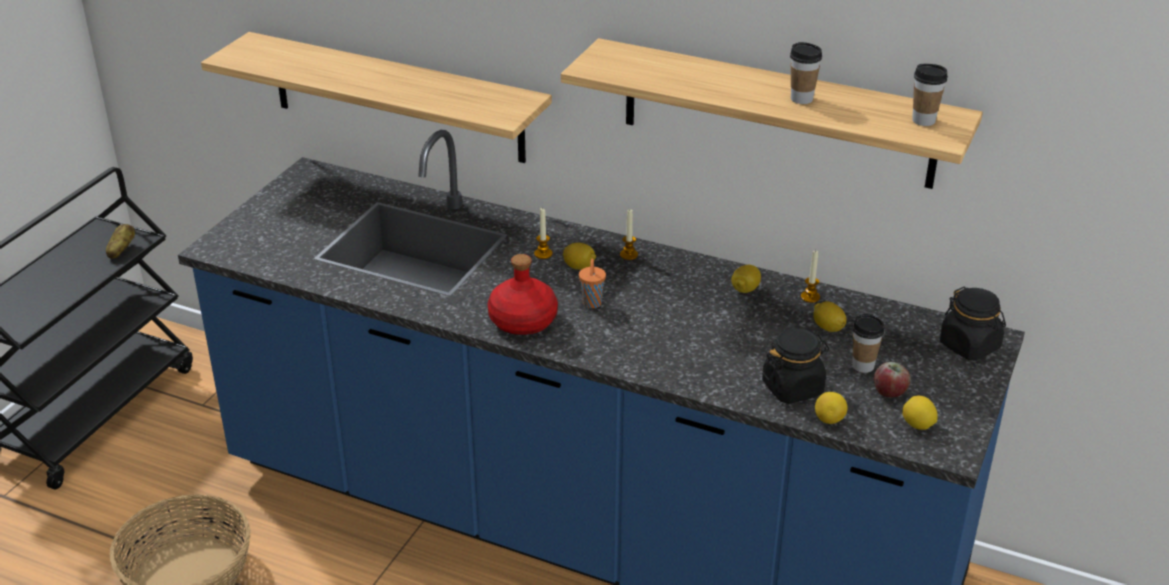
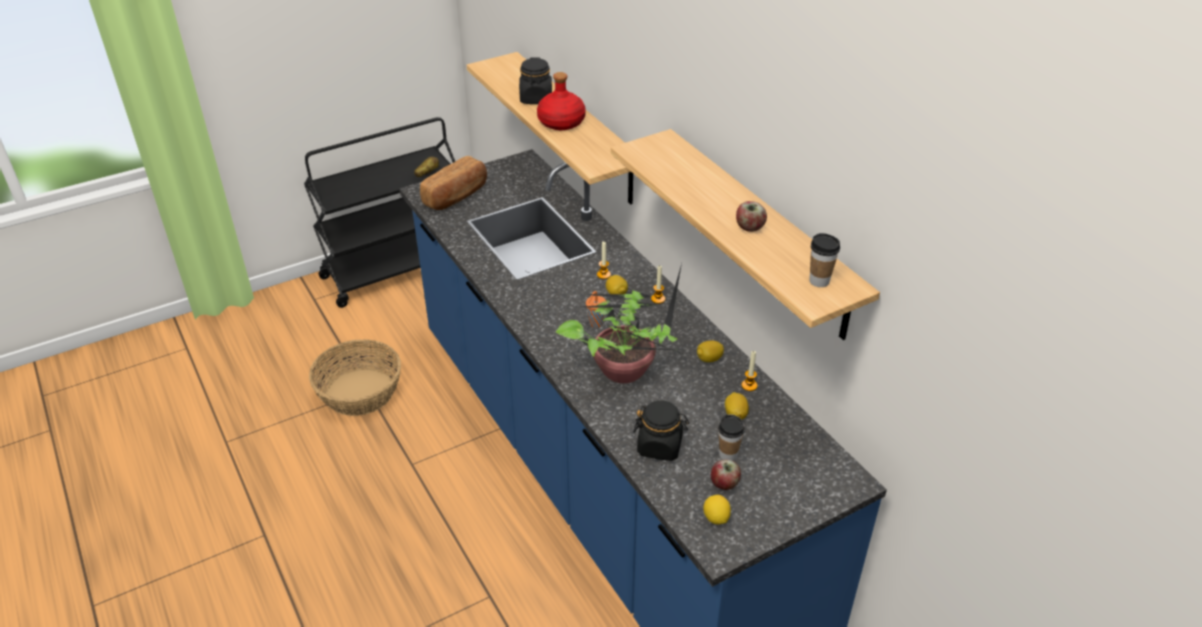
camera: 35 degrees right, 5 degrees up
(267, 237) = (456, 196): none -> bread
(522, 321) = (540, 316): red bottle -> red bottle (561, 122)
(676, 335) = (625, 370): none -> potted plant
(801, 99) = (749, 228): cup -> apple
(829, 420) = (658, 481): lemon -> none
(969, 346) = (827, 479): black jar -> black jar (536, 98)

